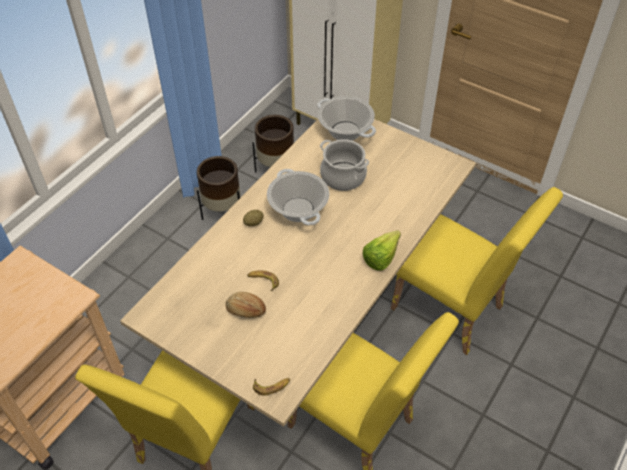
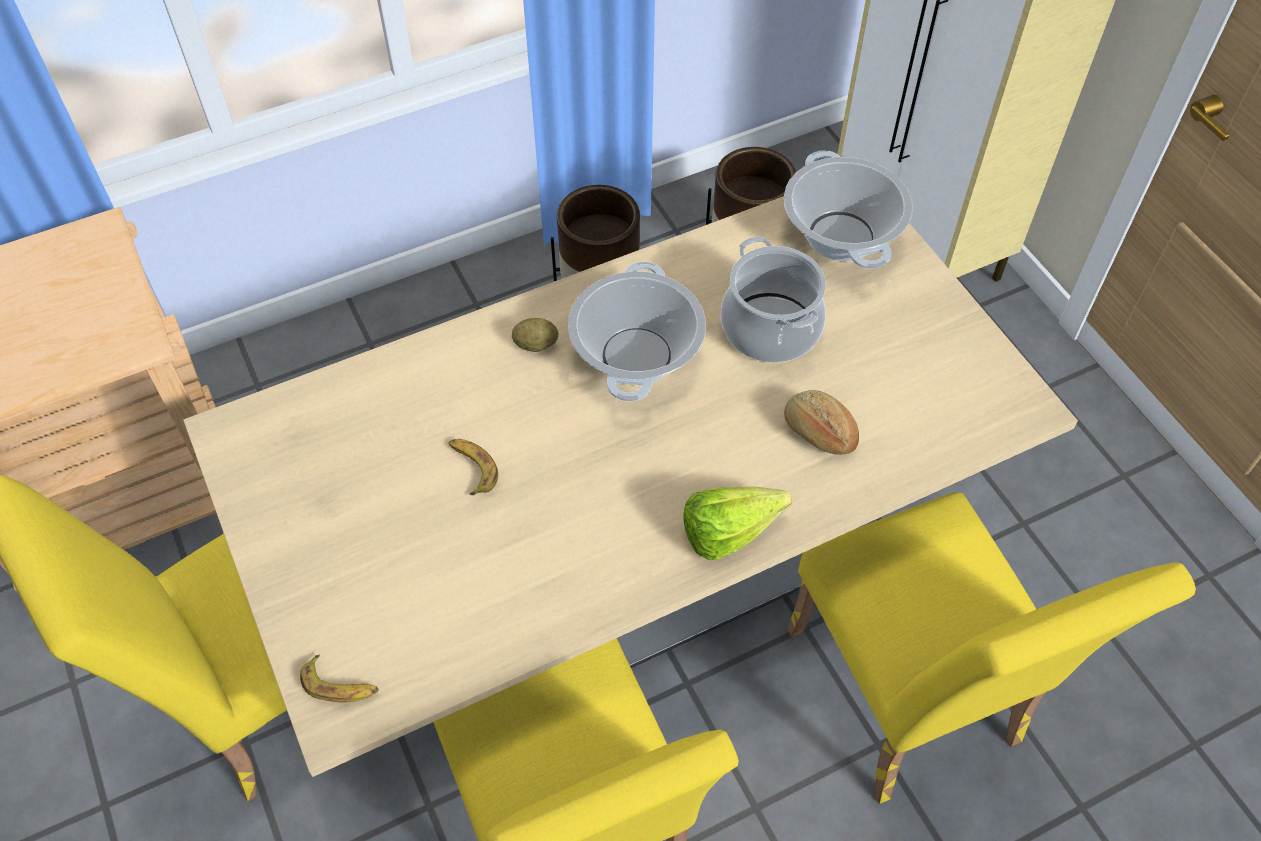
camera: 30 degrees right, 5 degrees up
(245, 311) = (400, 510): bread -> bread (818, 433)

